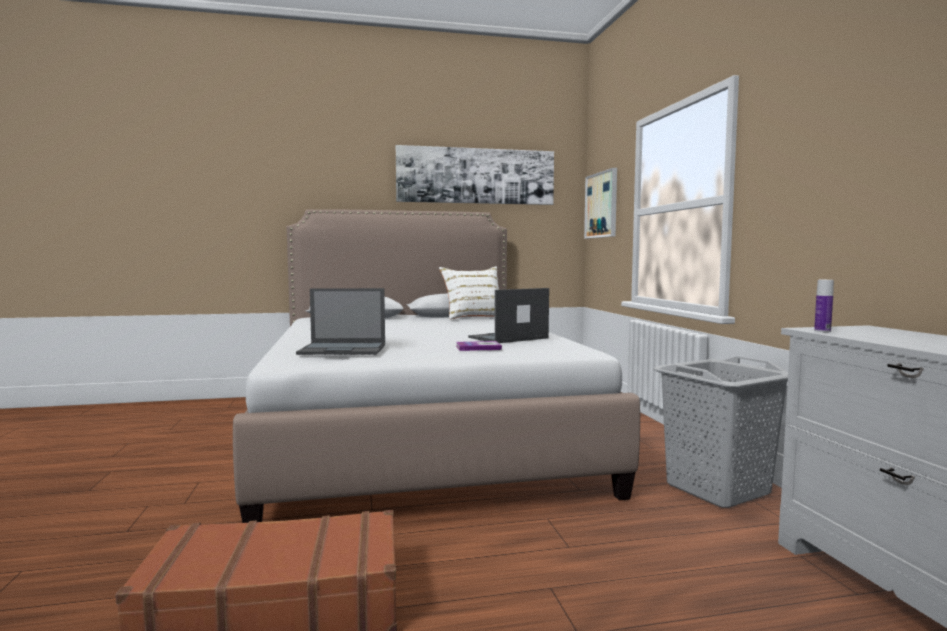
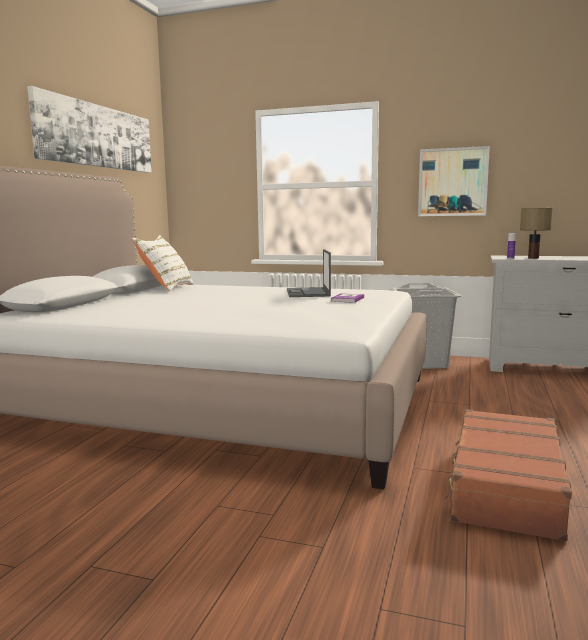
camera: 60 degrees left, 5 degrees up
(344, 349) = (321, 315): laptop -> none
(601, 205) = (199, 177): picture -> picture (453, 182)
(875, 336) = (534, 258): none -> table lamp

